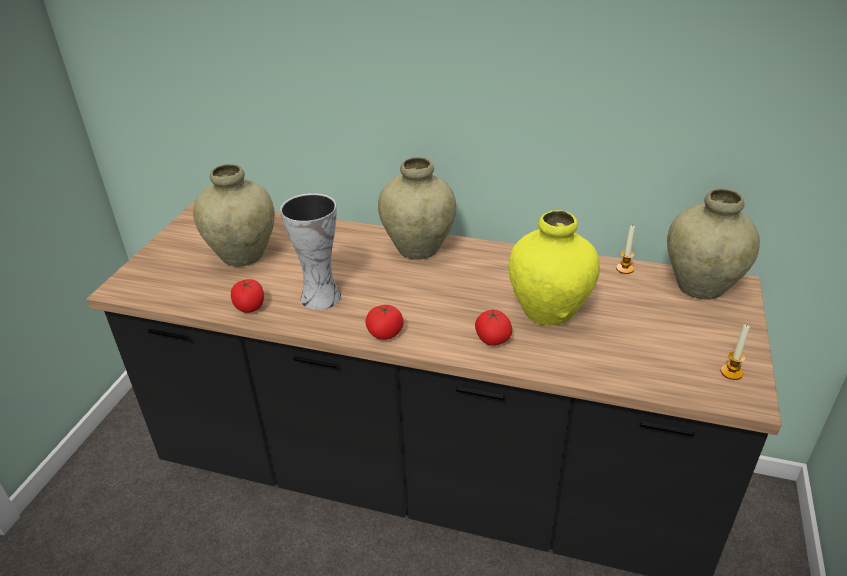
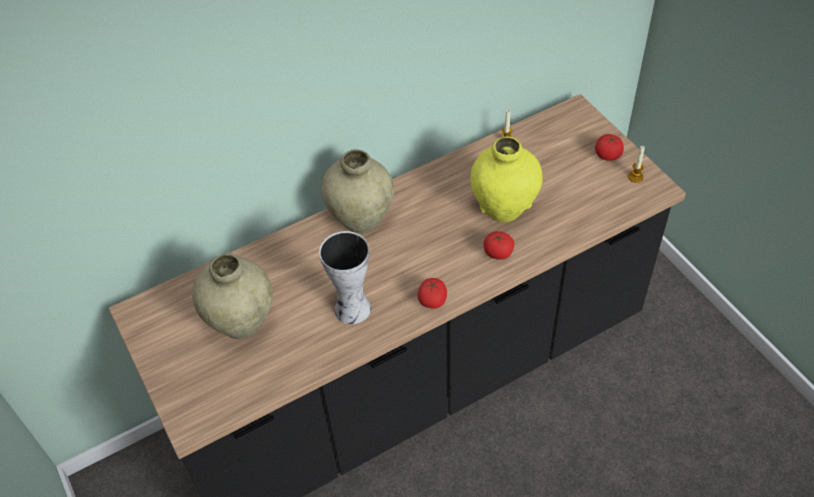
camera: 45 degrees left, 15 degrees up
(250, 307) = (316, 355): tomato -> tomato (608, 155)
(700, 287) = (560, 125): beige vase -> none

